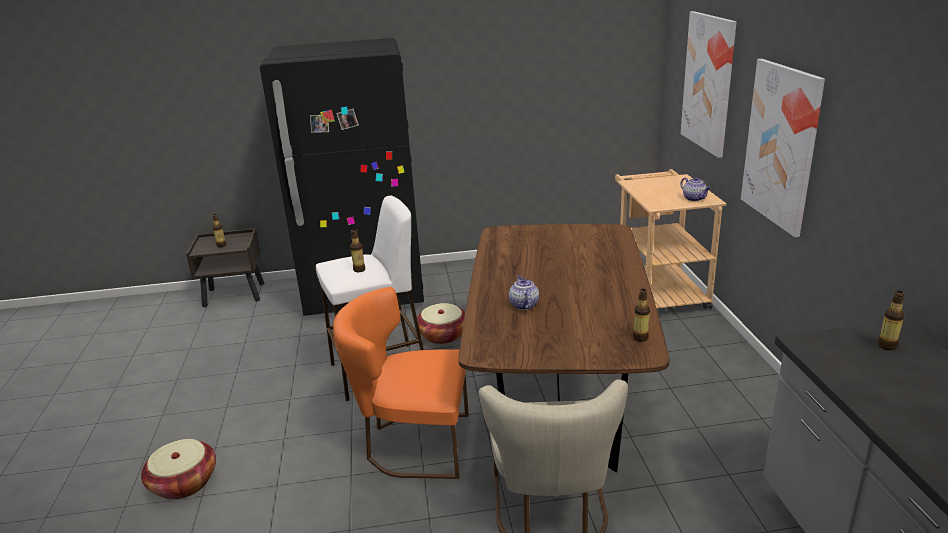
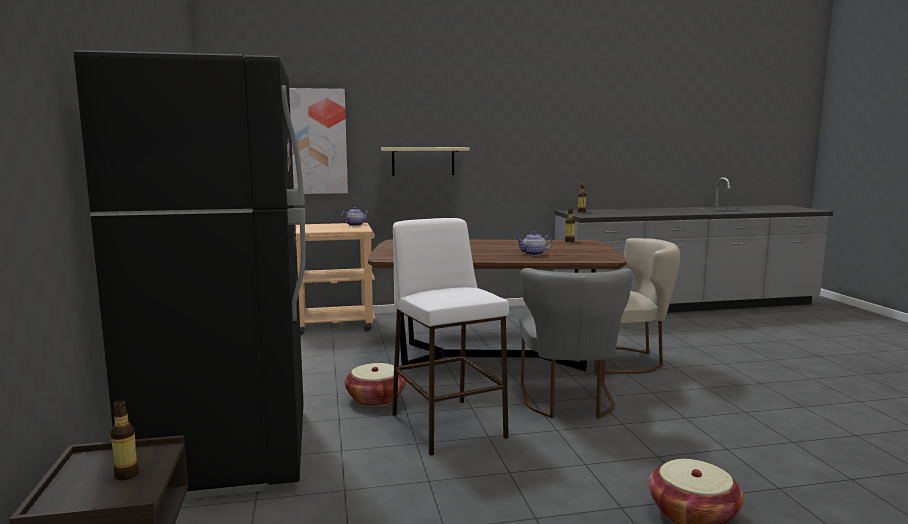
camera: 95 degrees left, 15 degrees down
(359, 270) = (463, 289): bottle -> none
(412, 444) = (569, 402): orange chair -> grey chair
(781, 145) = (423, 161): picture -> beige shelf

